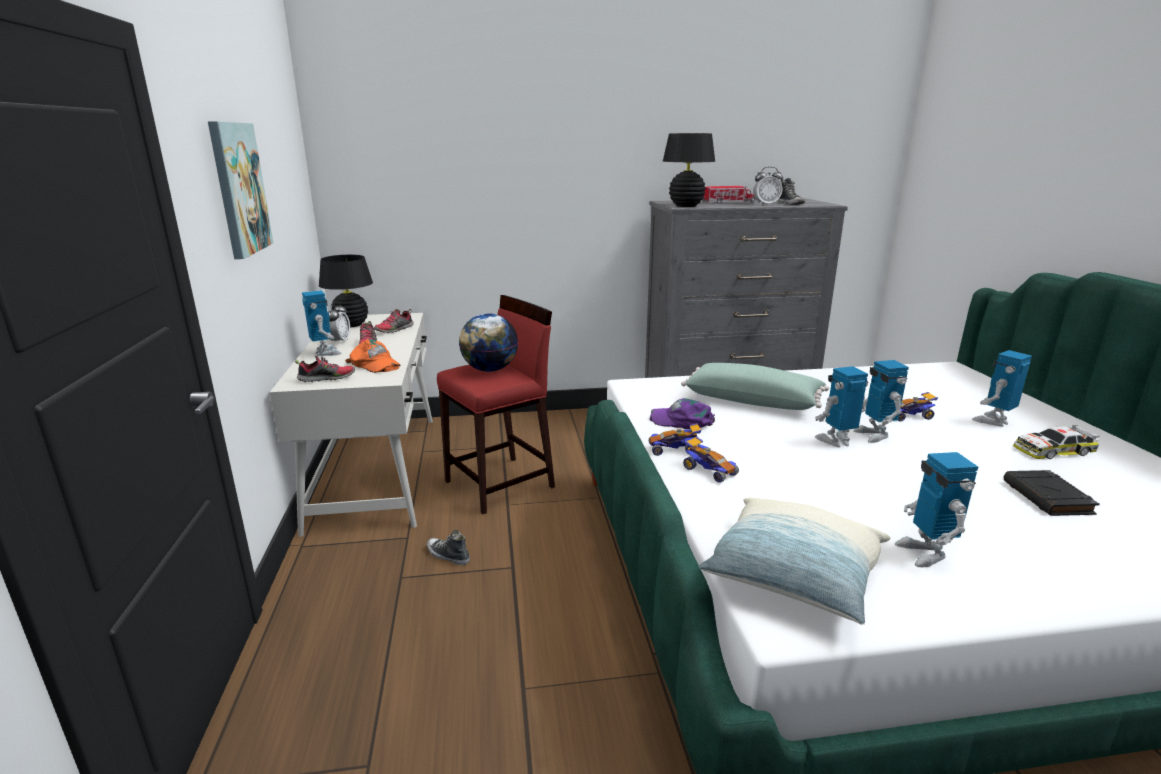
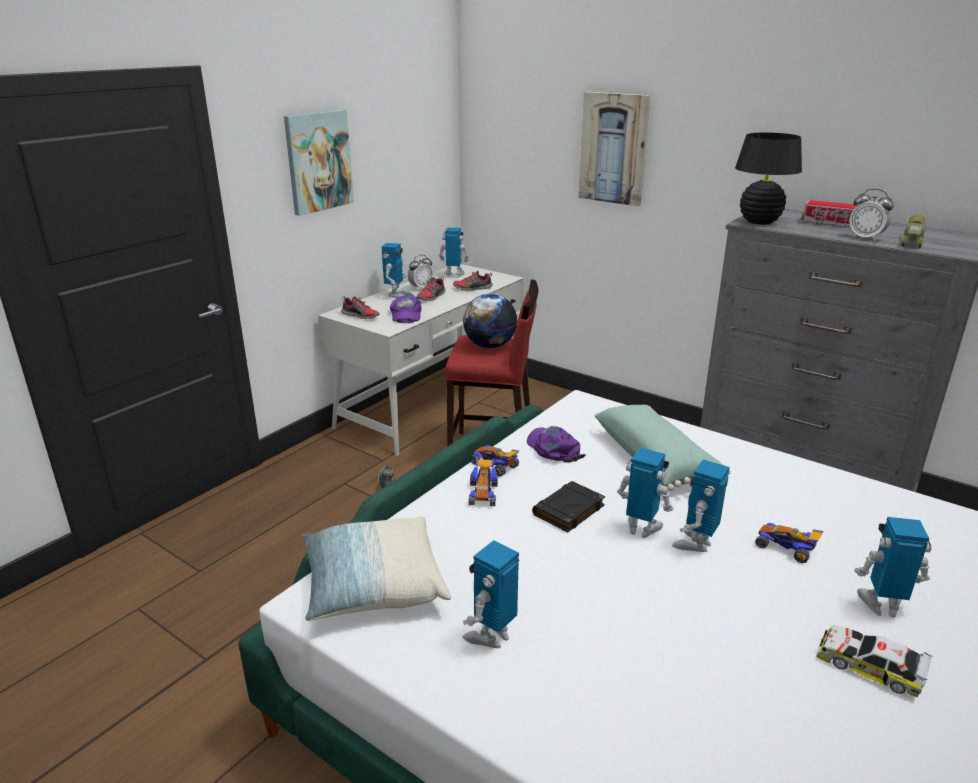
camera: 45 degrees right, 5 degrees up
(351, 325) = (454, 275): black table lamp -> toy robot
(374, 364) = (405, 314): orange cap -> purple cap
(506, 167) = (613, 148): none -> picture
(790, 204) = (912, 242): shoe -> toy truck
(1048, 498) = (722, 685): black book -> black book (568, 510)

